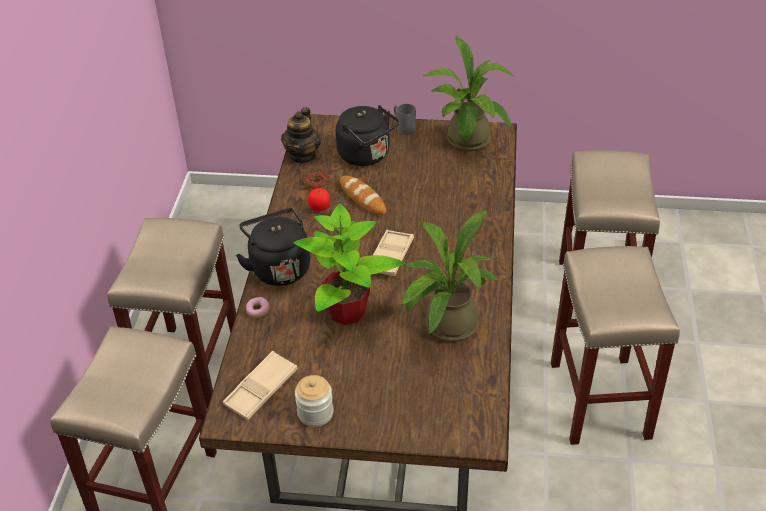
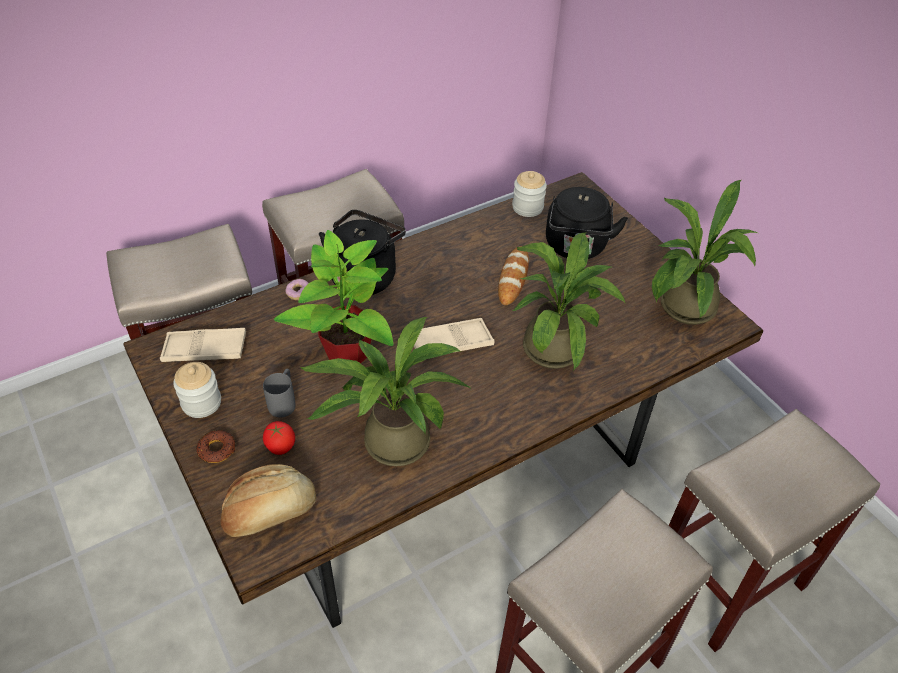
camera: 50 degrees right, 5 degrees up
(303, 156) = (527, 207): teapot -> jar
(317, 183) = (501, 237): donut -> donut (217, 449)
(319, 208) = (469, 257): tomato -> tomato (280, 447)
(403, 127) = (647, 249): grey mug -> grey mug (284, 401)
(441, 210) = (556, 344): none -> potted plant
(453, 416) = (270, 512): none -> bread

